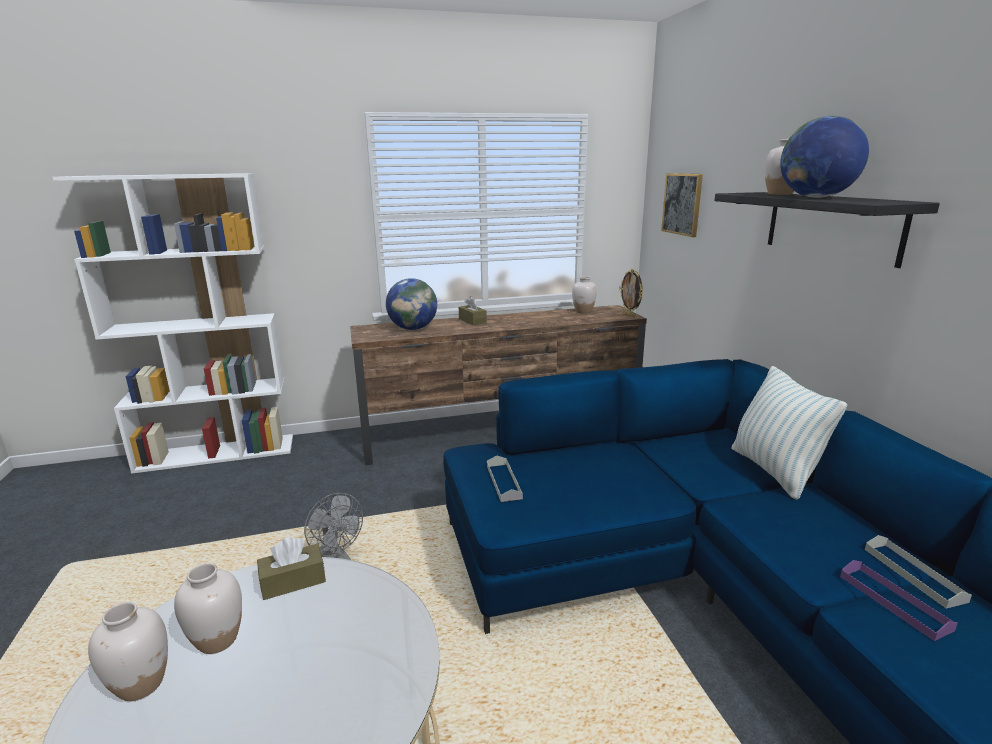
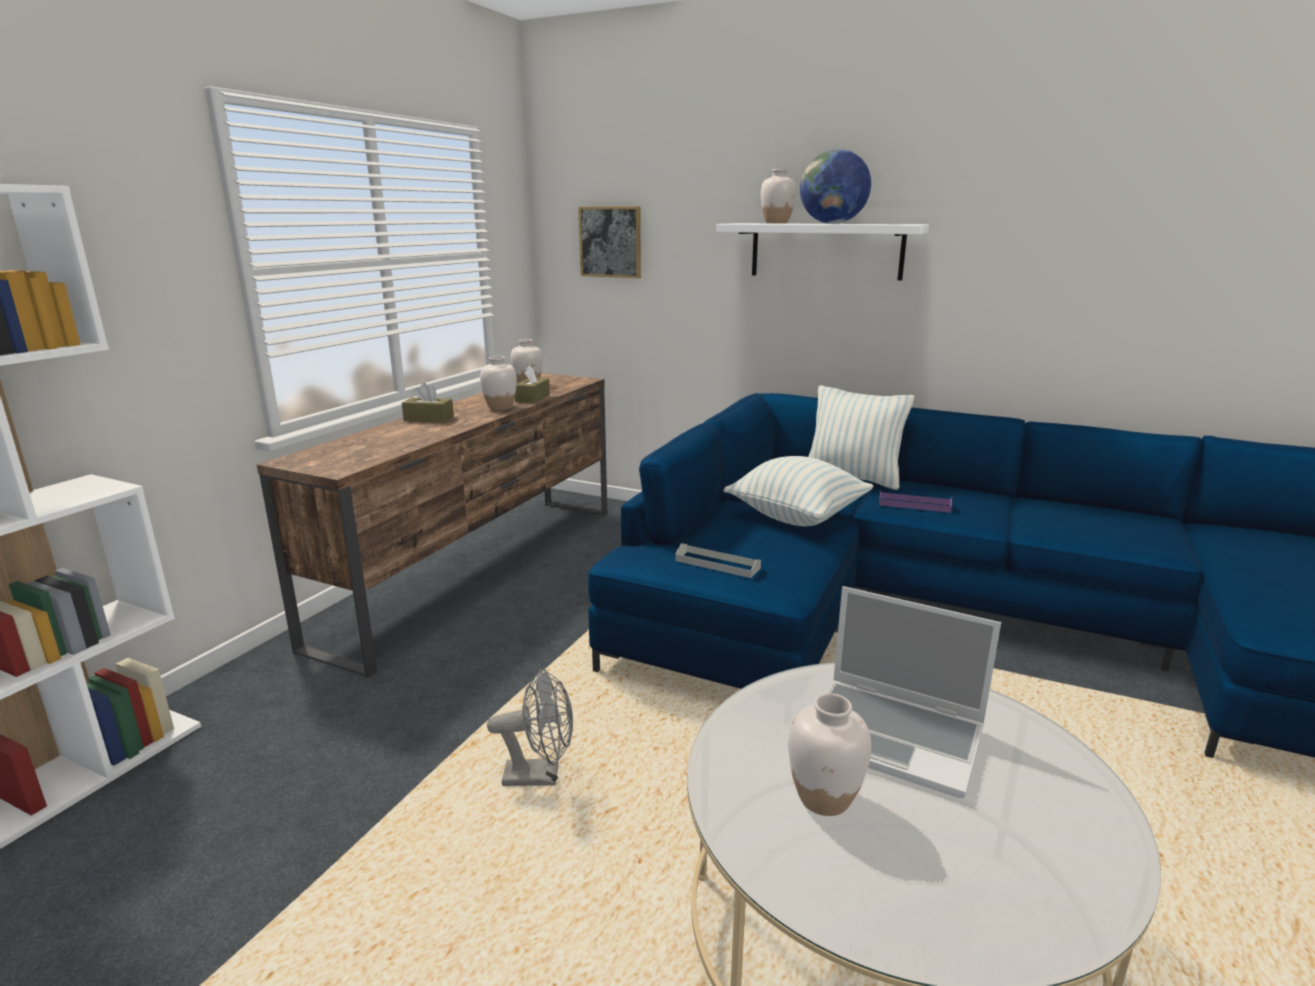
camera: 50 degrees left, 0 degrees up
(141, 684) = (858, 874): white vase -> white vase (500, 408)
(293, 581) = (763, 722): brown tissue box -> brown tissue box (532, 398)
(316, 647) = (895, 737): none -> laptop
(413, 328) = (375, 443): globe -> none
(630, 315) = (583, 379): picture frame -> none
(641, 479) = (797, 517): none -> pillow
(831, 226) = (826, 251): black shelf -> white shelf
(893, 602) = (1031, 518): purple tray -> purple tray (914, 505)
(913, 574) = (1011, 502): grey tray -> none

